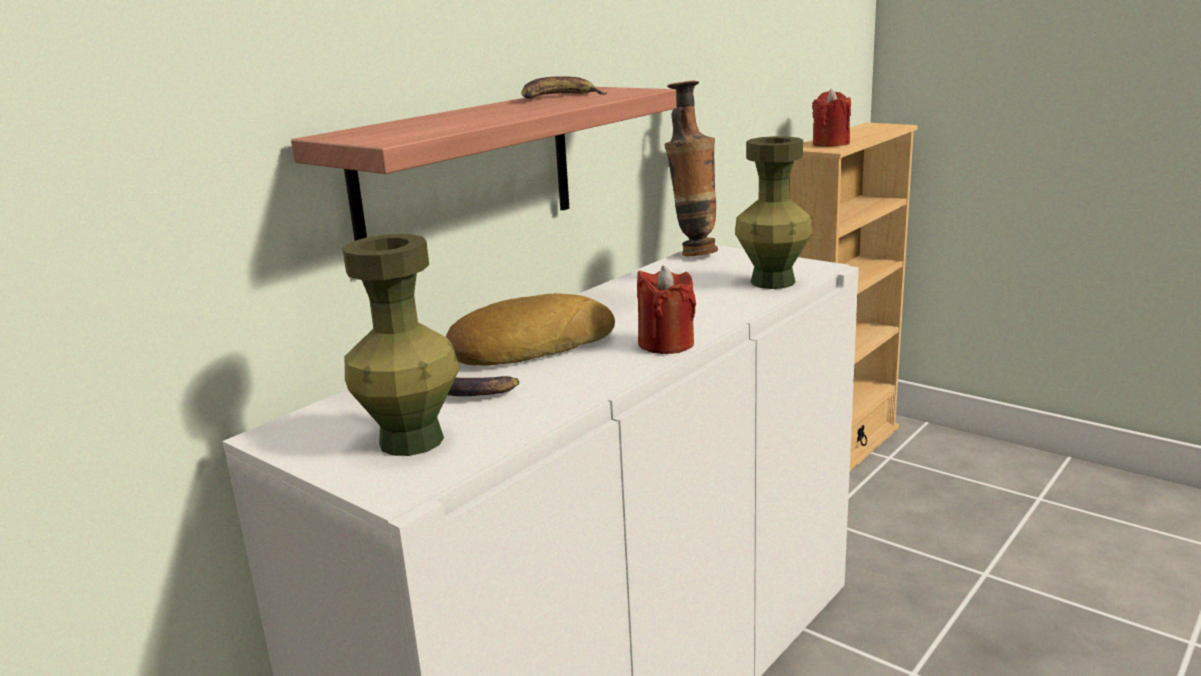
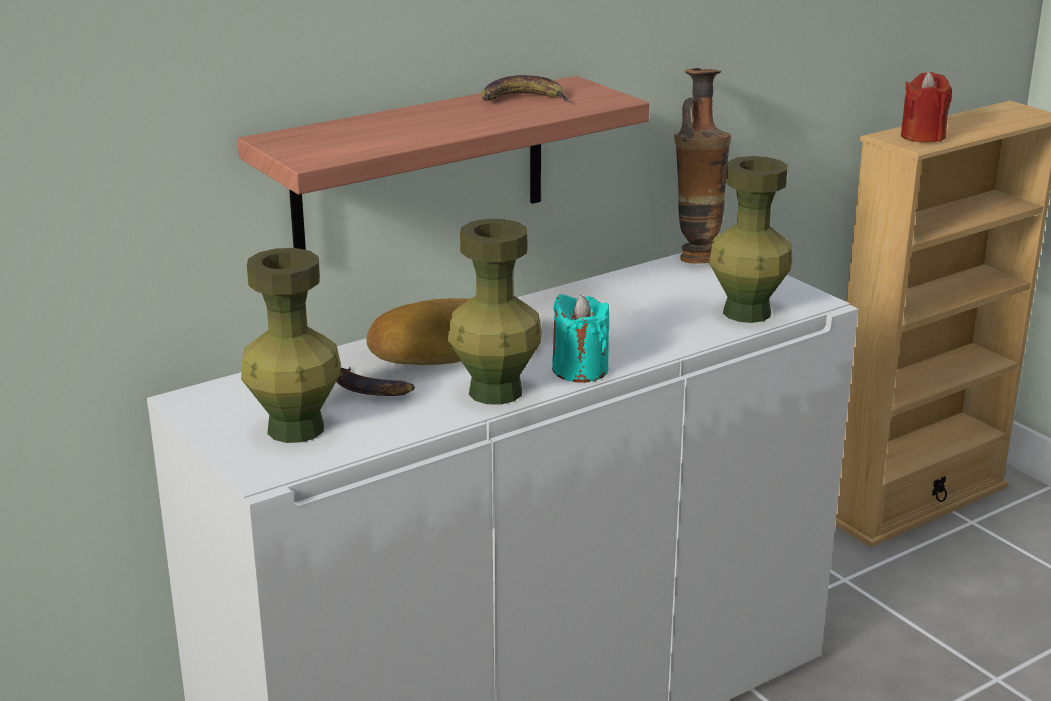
camera: 15 degrees right, 5 degrees up
(599, 373) = (495, 391): none -> green vase
(666, 344) = (580, 370): red candle -> turquoise candle

